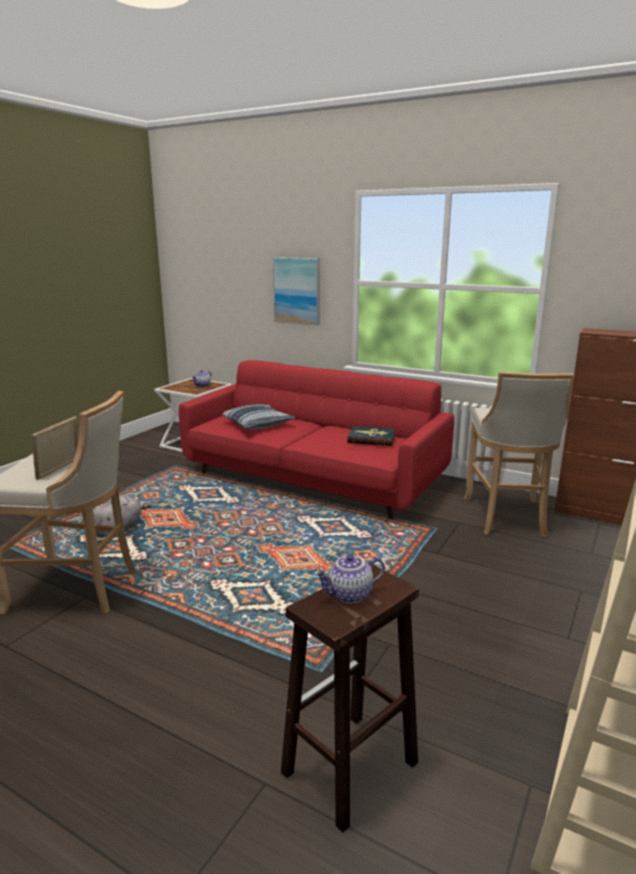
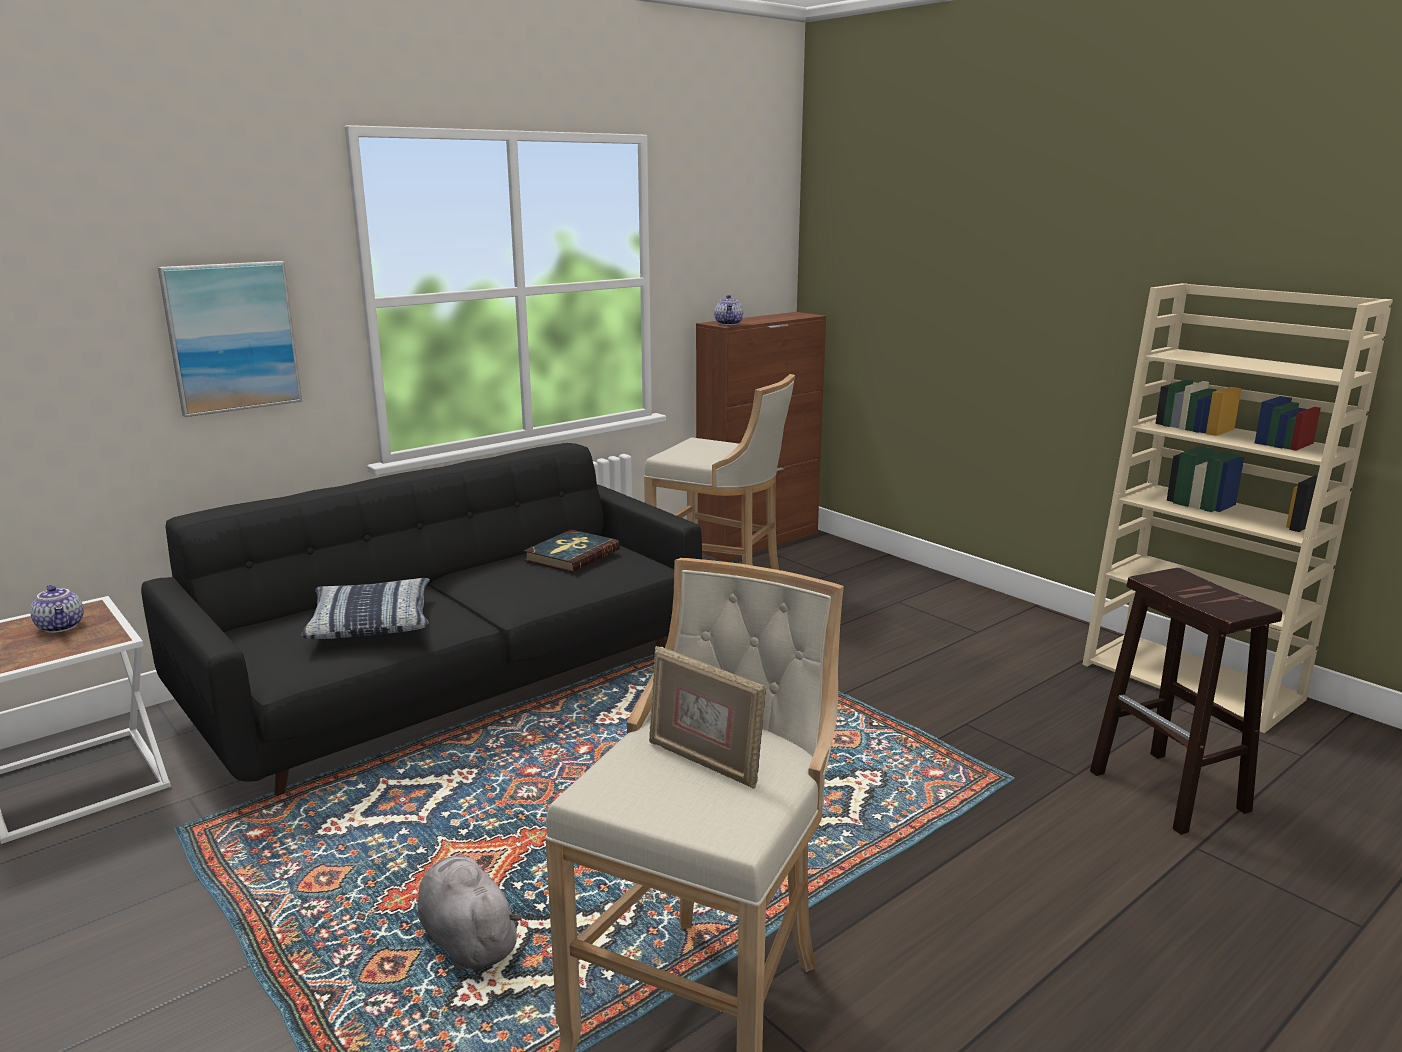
camera: 70 degrees left, 0 degrees up
(312, 479) = (457, 684): red sofa -> black sofa
(350, 595) = (1198, 594): teapot -> teapot (729, 324)

